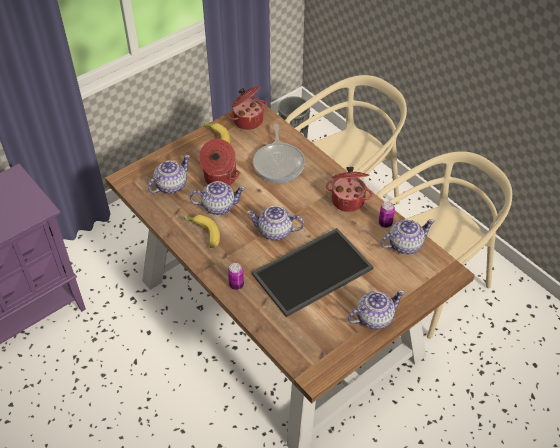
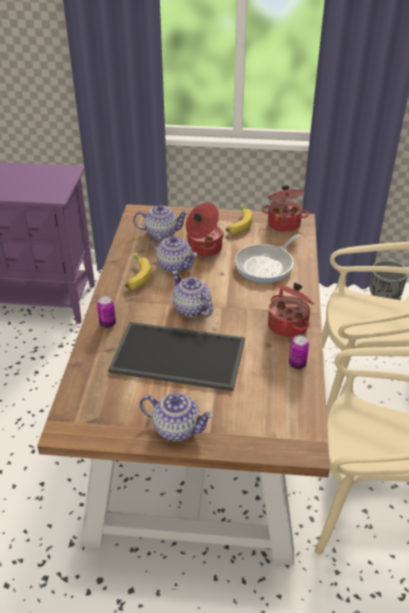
camera: 45 degrees right, 10 degrees down
(404, 245) = (291, 393): teapot -> none

